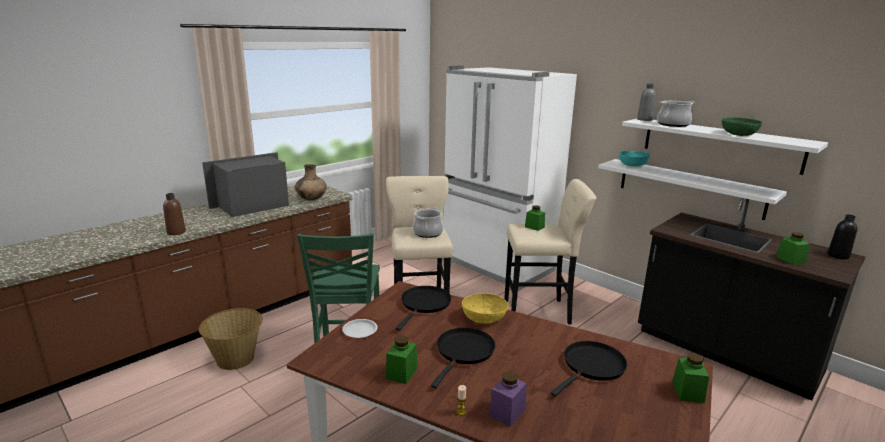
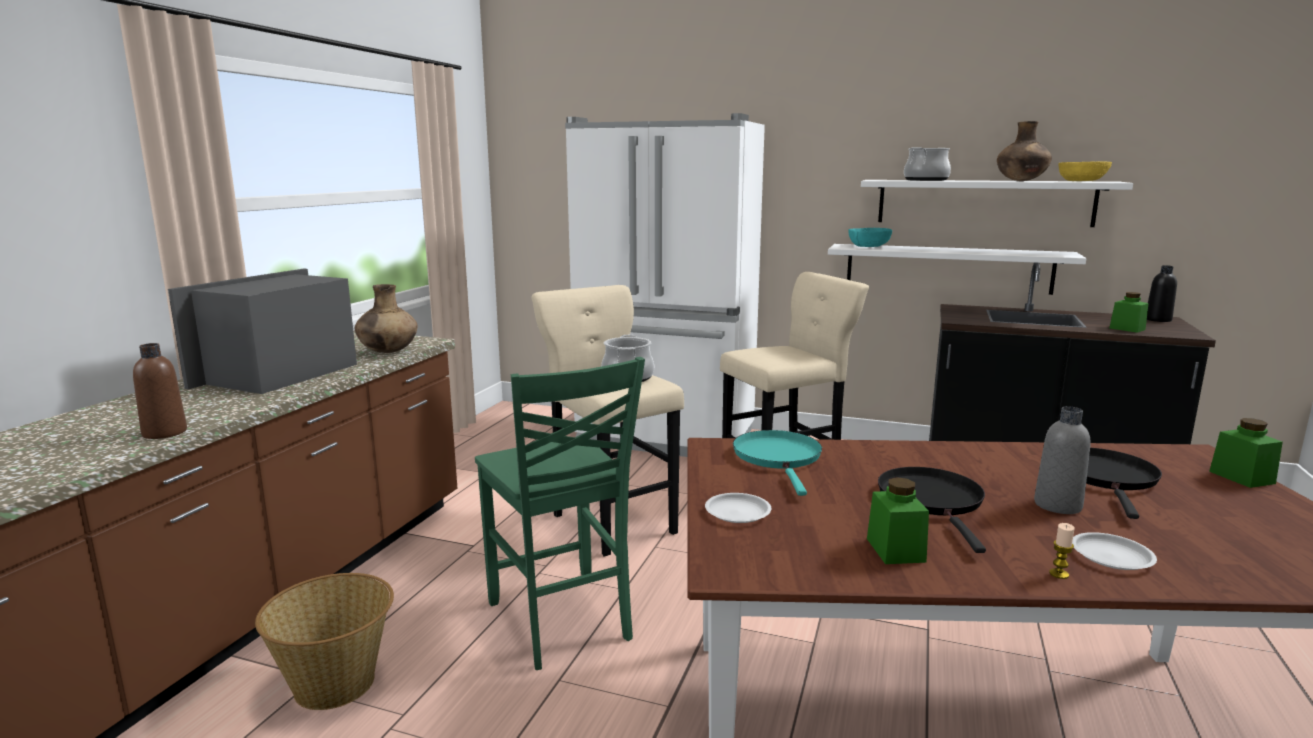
camera: 25 degrees left, 5 degrees down
(424, 304) = (778, 458): black frying pan -> turquoise frying pan
(484, 318) = (888, 456): yellow bowl -> yellow bowl (1082, 181)
(507, 412) = (1112, 556): purple jar -> white plate
(534, 227) = (767, 350): green jar -> none
(644, 119) = (879, 179): grey bottle -> grey bottle (1057, 505)
(738, 134) = (1021, 181): green bowl -> brown vase

